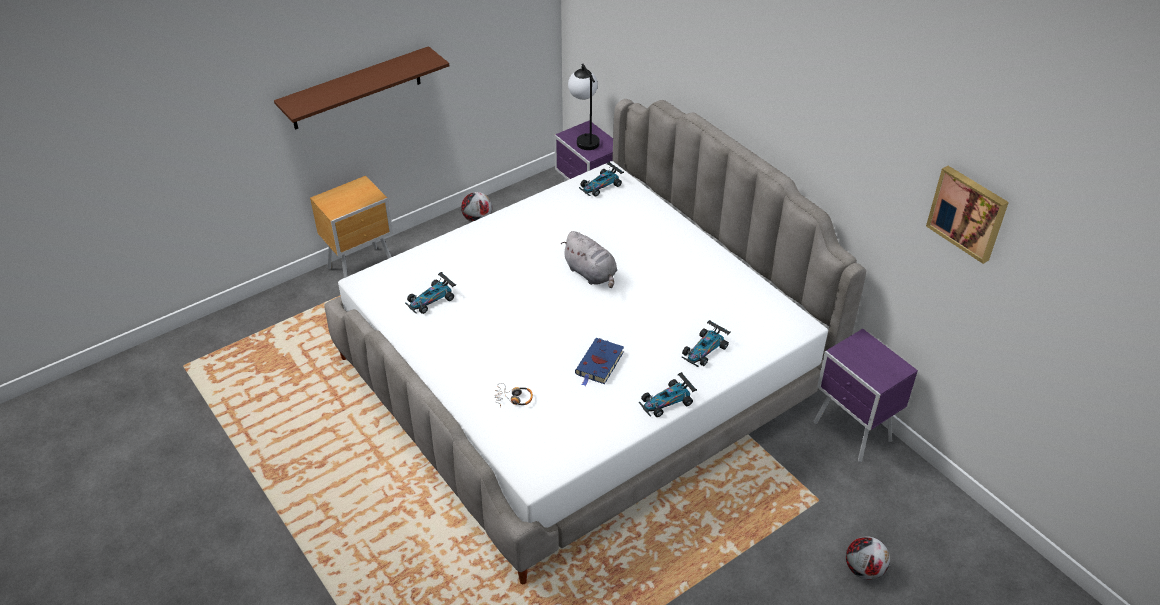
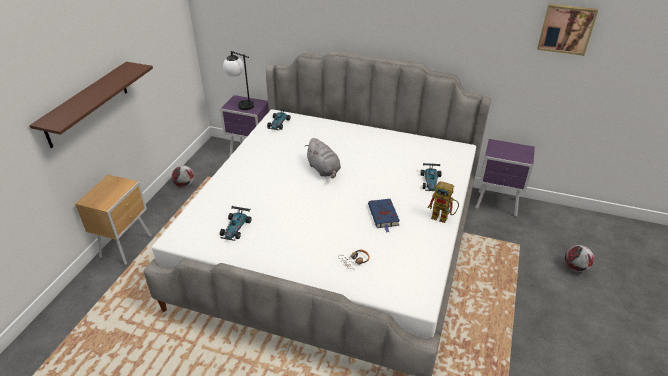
camera: 35 degrees left, 5 degrees down
(591, 274) = (324, 170): grey plush toy -> grey plush toy turned 45 degrees clockwise
(667, 401) = (443, 217): toy car -> toy robot

